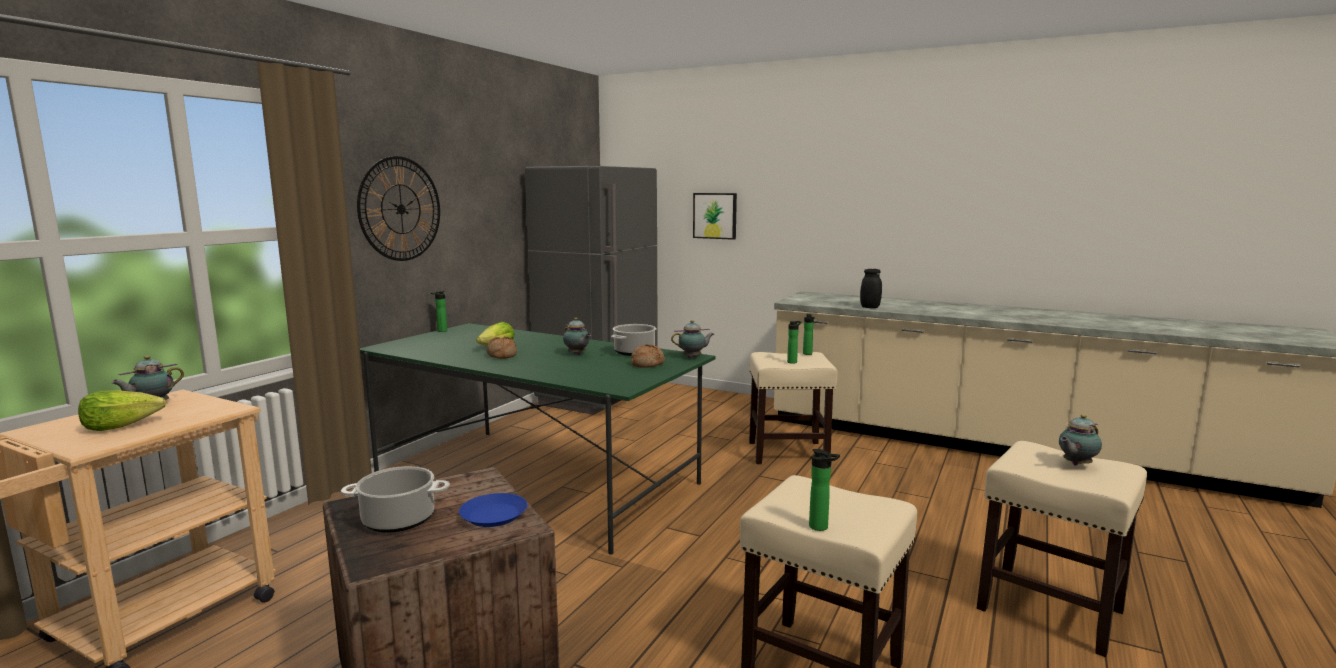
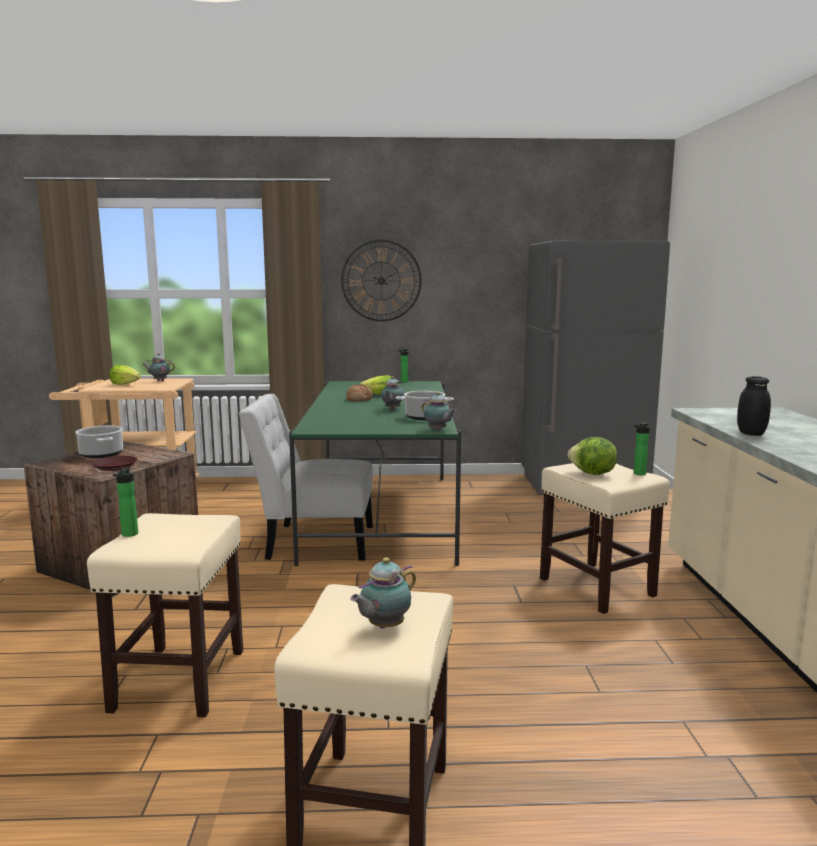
camera: 60 degrees right, 0 degrees up
(493, 515) = (115, 466): blue plate -> brown plate
(560, 530) = (314, 542): none -> white chair
(647, 364) = (392, 424): bread -> none
(715, 215) = (730, 298): picture -> none
(793, 362) = (592, 474): bottle -> lettuce
(1075, 464) = (384, 627): teapot -> teapot turned 75 degrees counterclockwise

